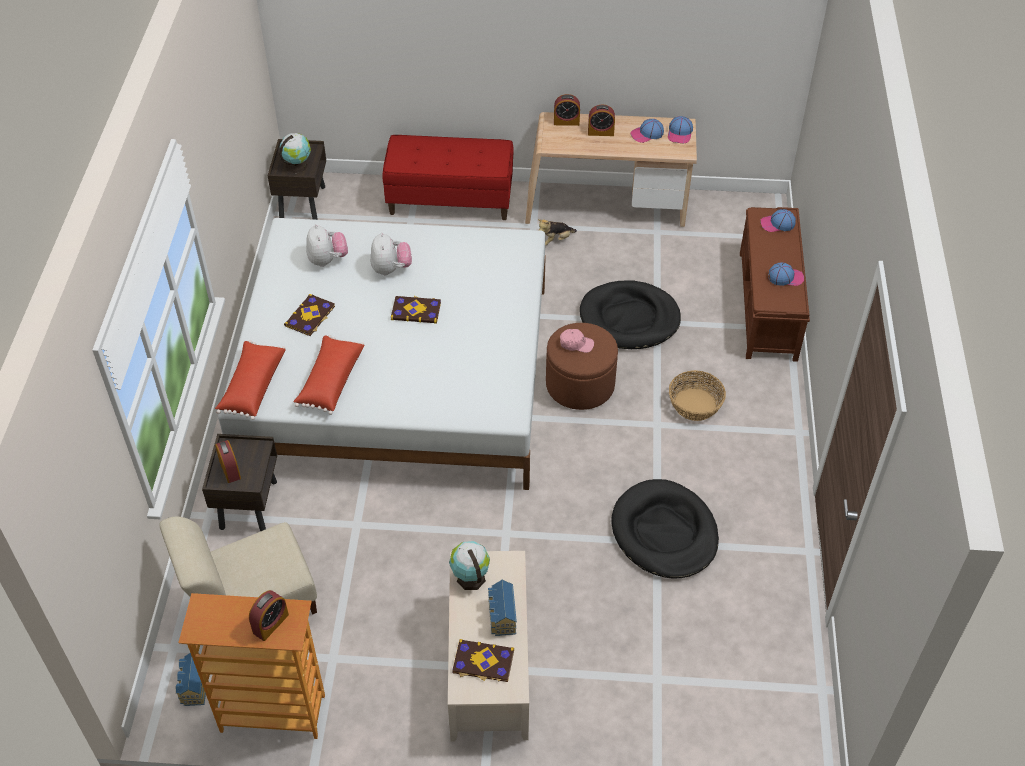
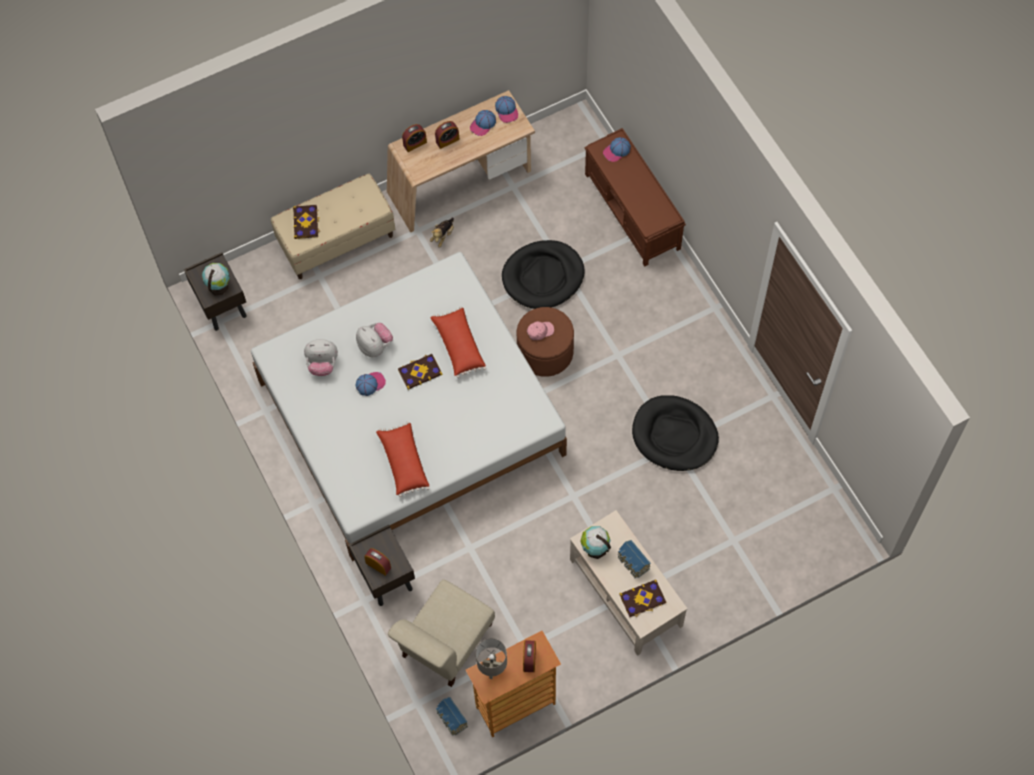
camera: 30 degrees left, 15 degrees up
(220, 610) = (492, 669): none -> grey table lamp
(252, 386) = (352, 498): red pillow -> red pillow (458, 346)
(310, 316) = (348, 419): book -> book (306, 222)
(327, 260) = (322, 364): plush toy -> plush toy turned 135 degrees clockwise
(450, 200) = (336, 240): red bench -> beige bench
(695, 404) = (633, 324): basket -> none
(785, 277) = (650, 197): cap -> cap (370, 384)

